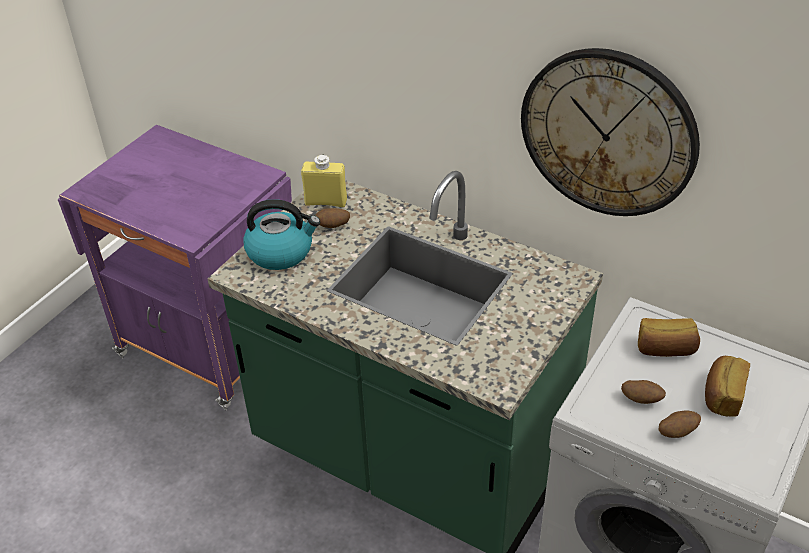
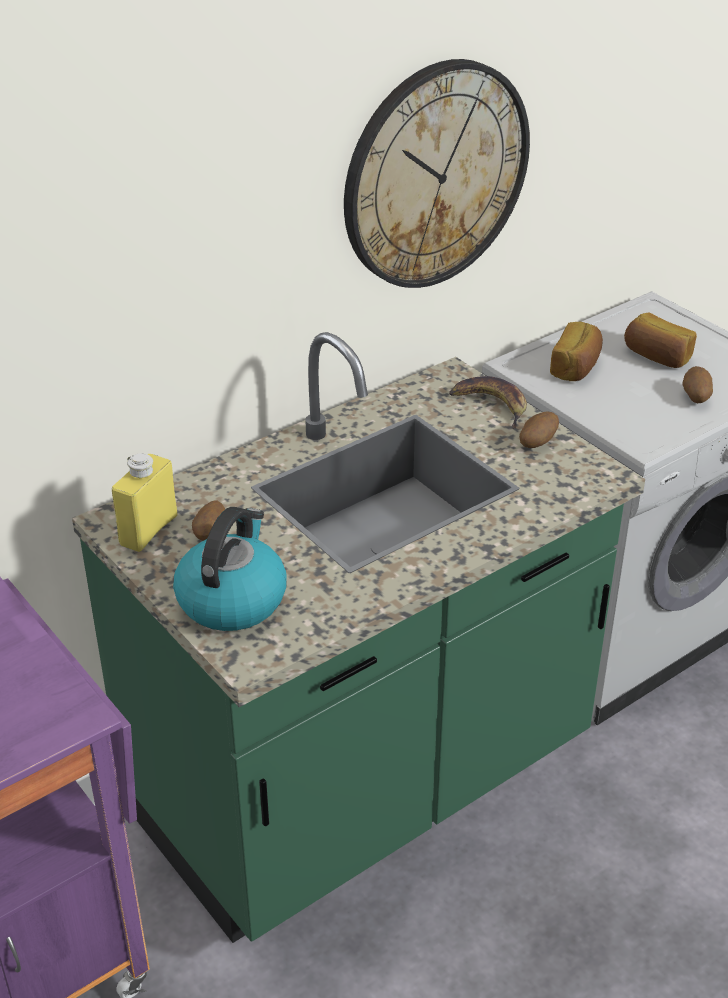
camera: 70 degrees left, 5 degrees down
(551, 307) = (491, 405): none -> banana
(641, 400) = (642, 403): potato -> potato (537, 443)

